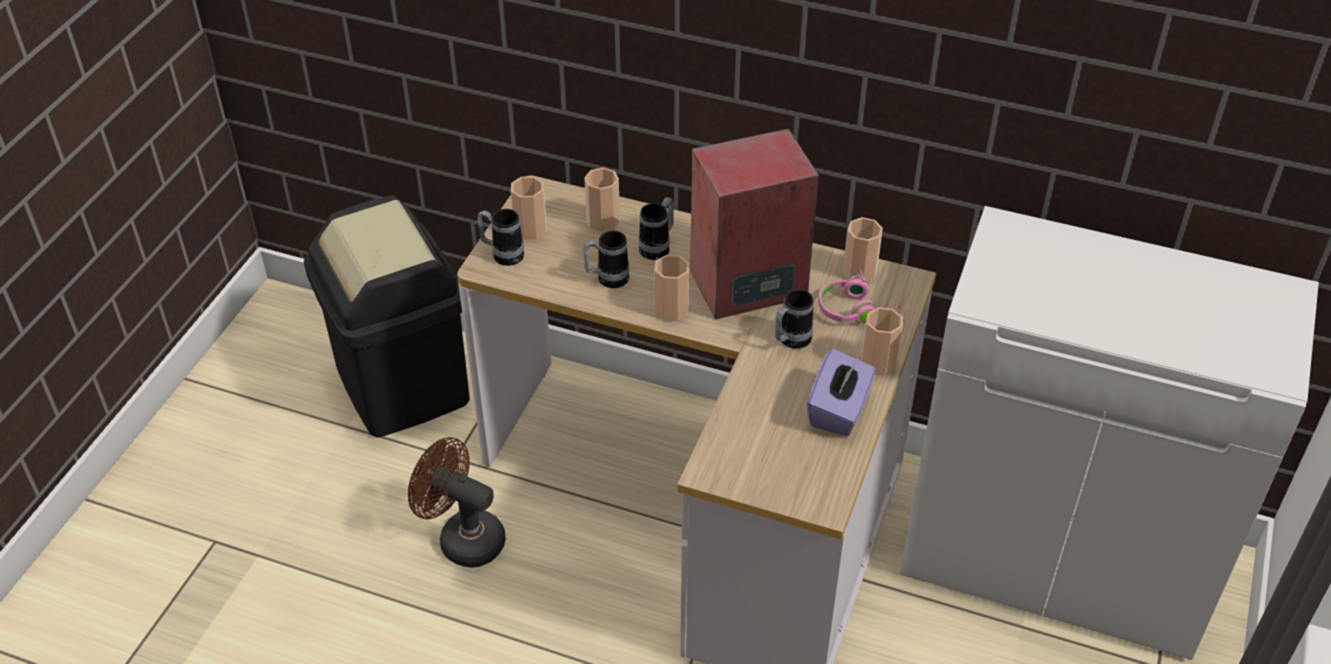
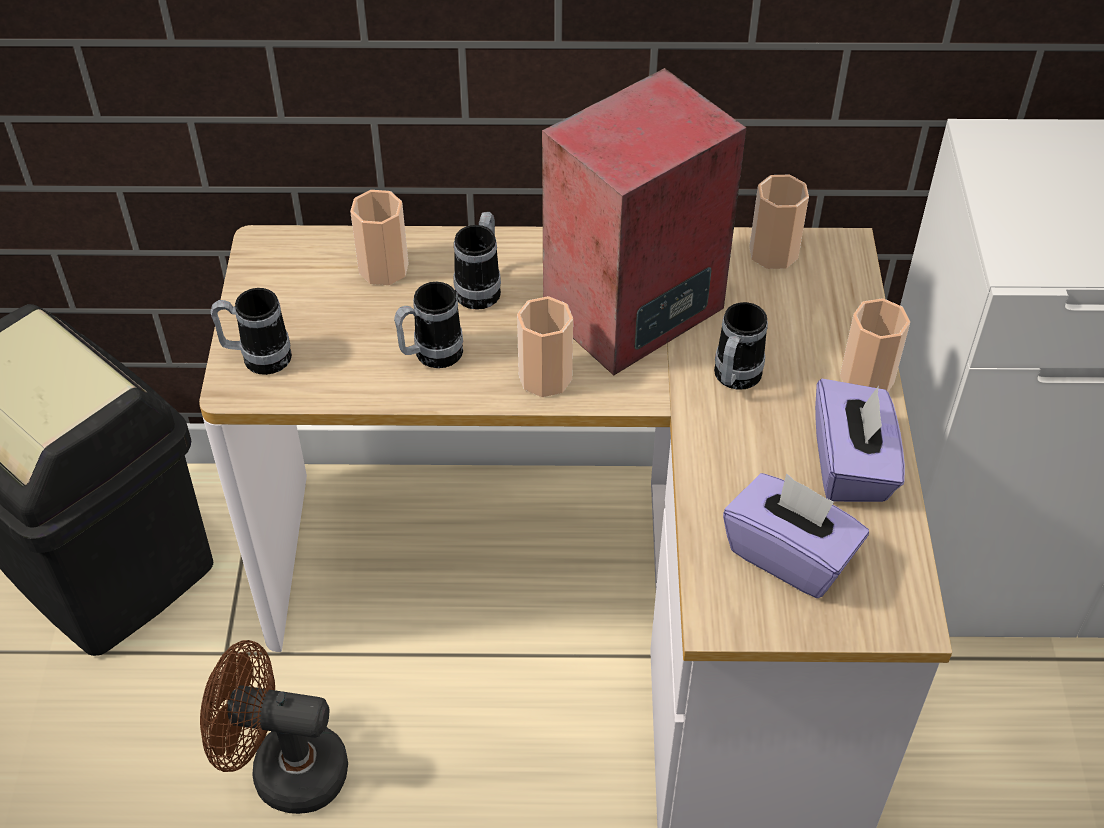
camera: 20 degrees left, 5 degrees up
(530, 229) = (282, 308): cup -> none
(770, 450) = (790, 555): none -> purple tissue box
(857, 310) = (800, 309): pink headphones -> none

